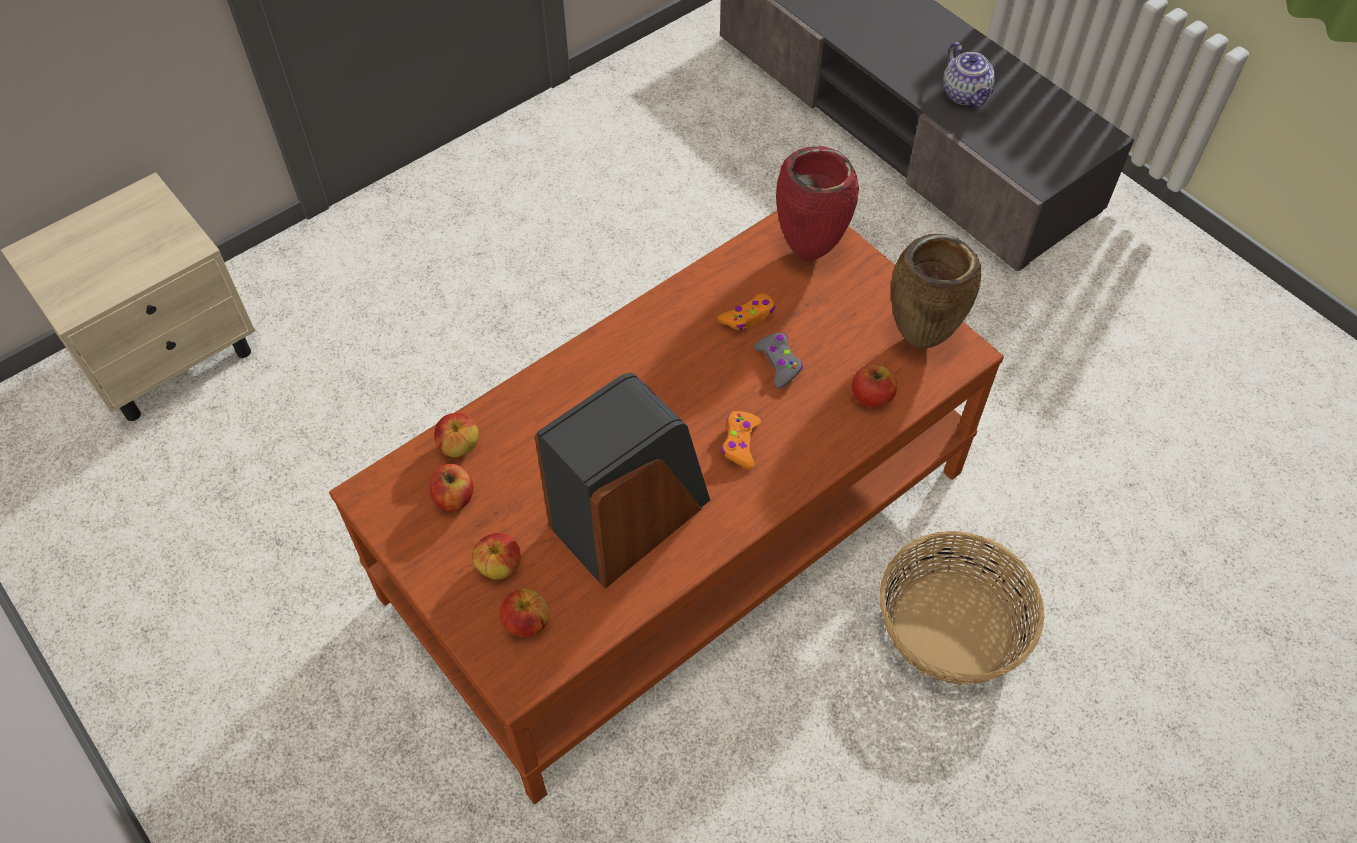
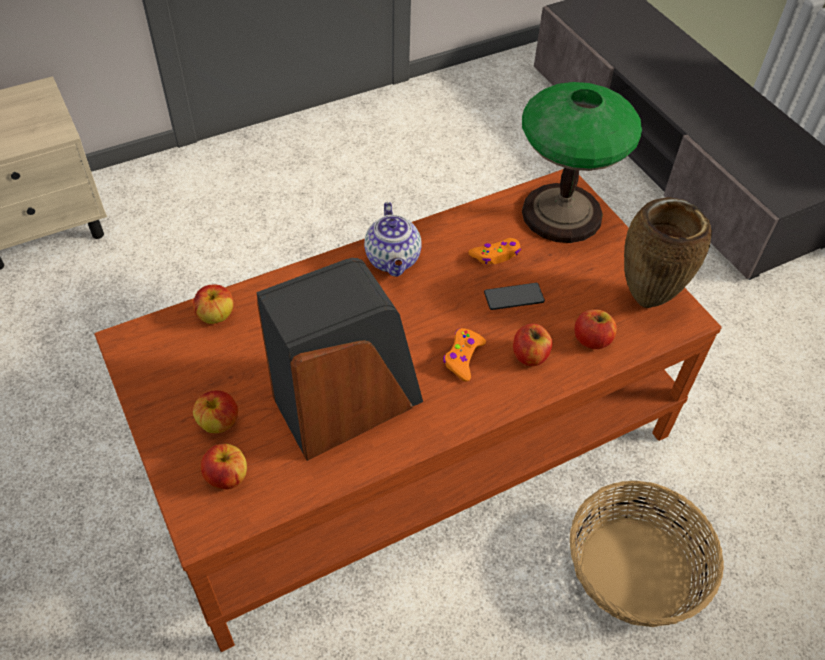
camera: 10 degrees right, 5 degrees down
(454, 498) = (198, 357): apple -> apple (530, 356)
(779, 363) = (514, 297): grey game controller -> phone
(810, 252) = (562, 213): red vase -> table lamp
(966, 95) = (726, 126): teapot -> teapot (393, 260)

